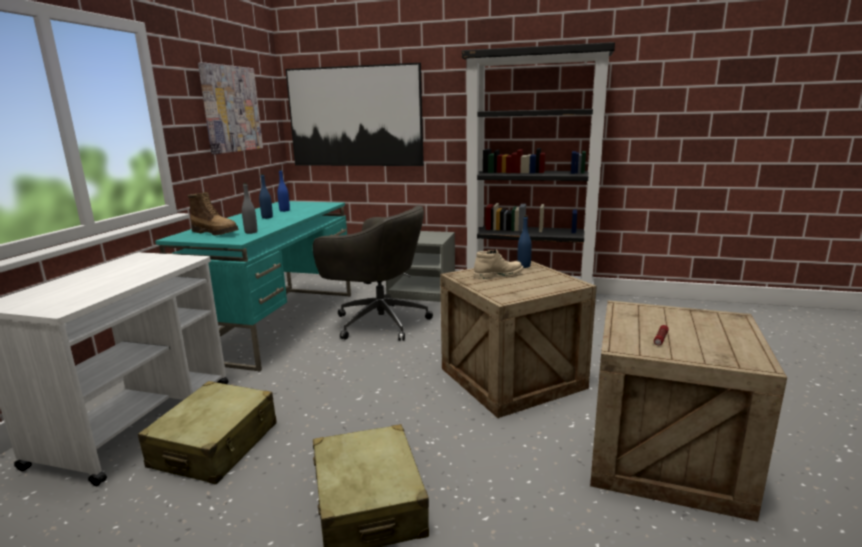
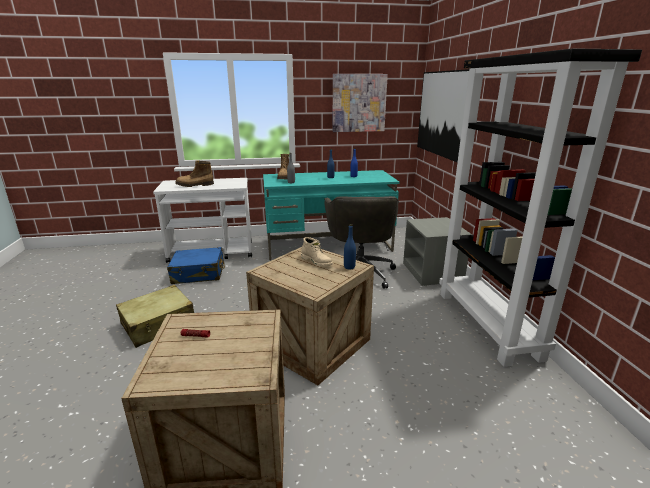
camera: 65 degrees right, 5 degrees up
(102, 284) = (195, 185): none -> boot
(215, 445) = (198, 274): beige suitcase -> blue suitcase

